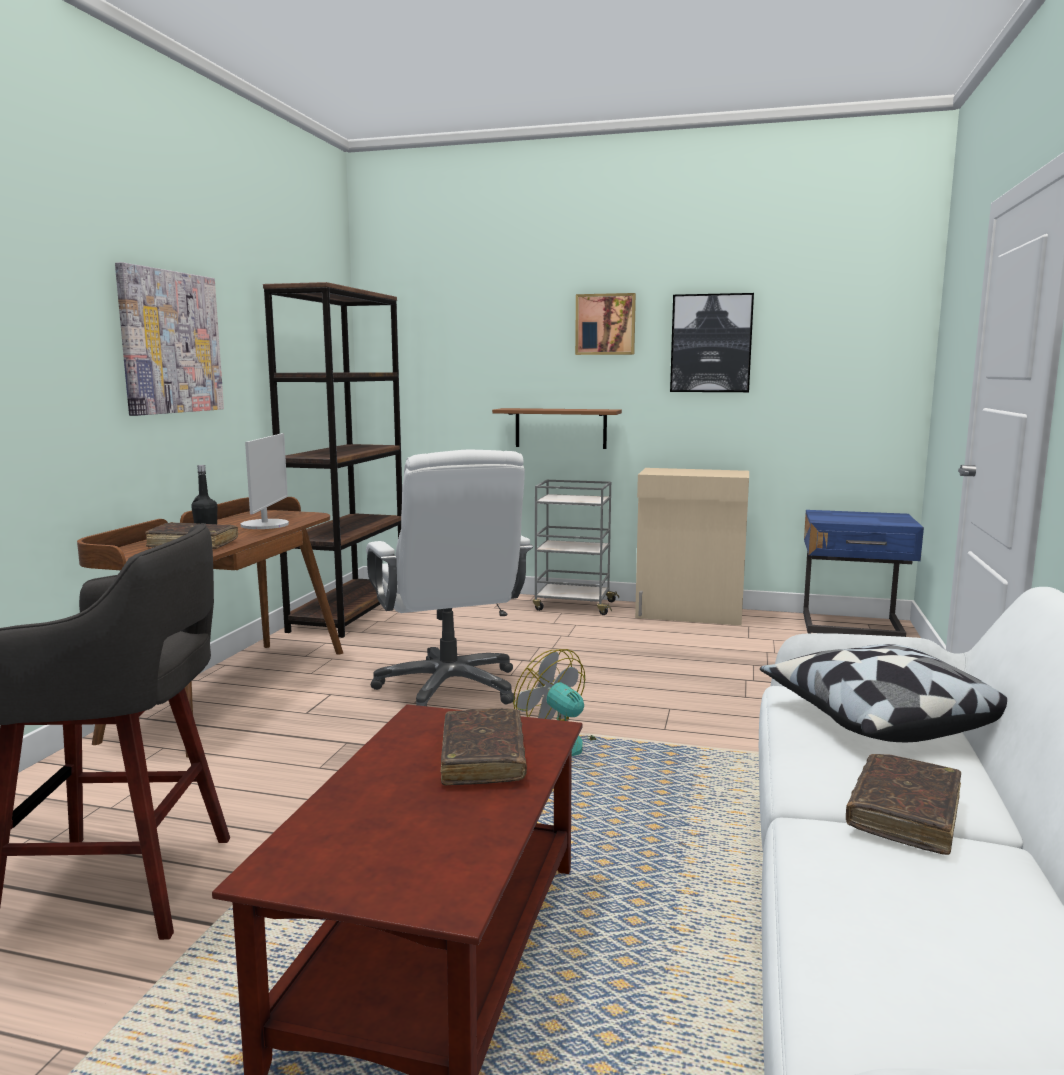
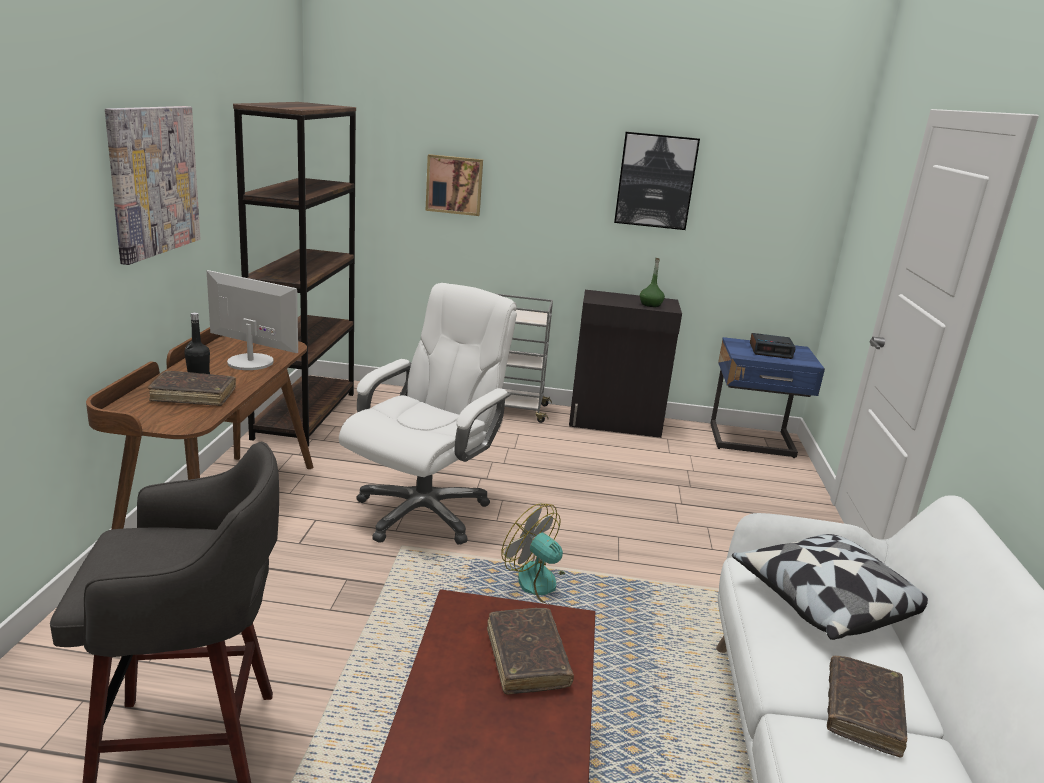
camera: 10 degrees left, 10 degrees up
(265, 525) = (251, 362): monitor -> monitor turned 60 degrees counterclockwise
(450, 688) = (423, 512): white office chair -> white office chair turned 120 degrees counterclockwise
(560, 428) = (508, 246): brown shelf -> none
(605, 324) = (559, 152): picture -> picture (454, 185)
(690, 614) = (615, 423): beige cabinet -> black cabinet
(715, 473) = (650, 304): none -> green bottle
(860, 517) = (771, 351): none -> alarm clock

